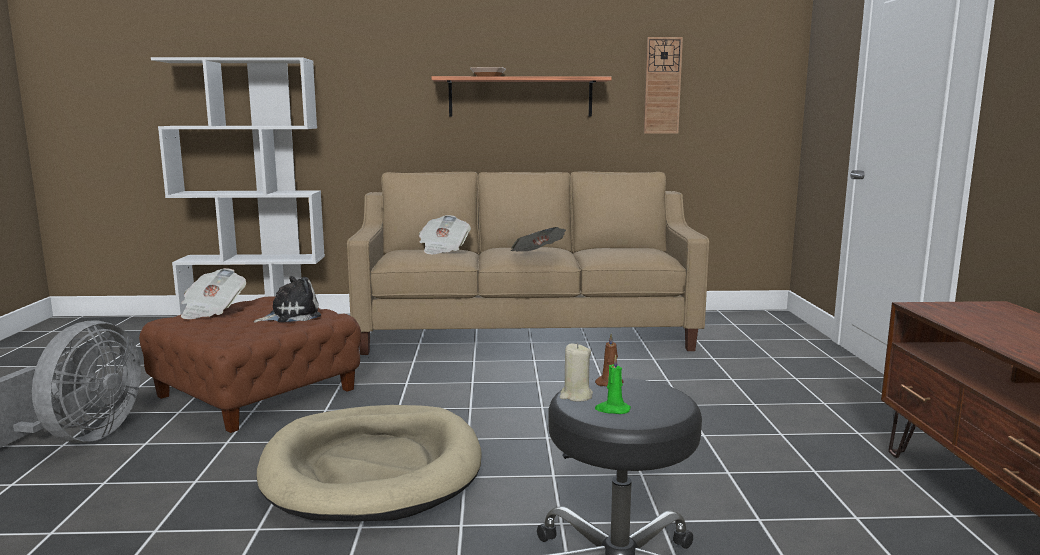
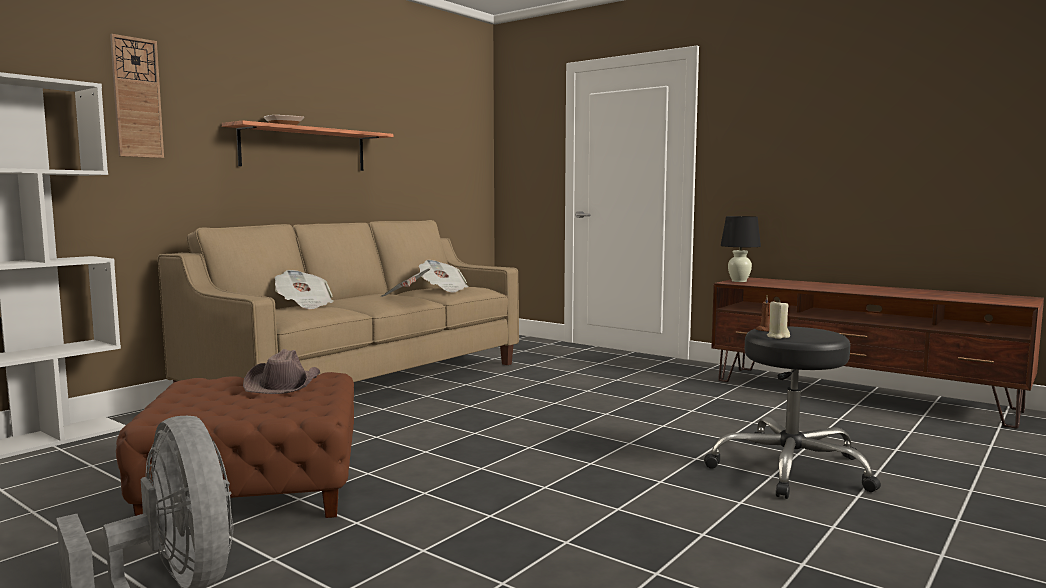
camera: 50 degrees left, 5 degrees down
(212, 311) = (173, 402): newspaper -> newspaper (443, 289)
(291, 316) = (283, 384): plush toy -> brown hat
(372, 469) = (526, 484): beige dog bed -> none
(612, 409) = (809, 336): green candle -> none
(662, 86) = (411, 145): wall clock -> wall clock (137, 98)
(949, 307) = (738, 281): none -> black table lamp

